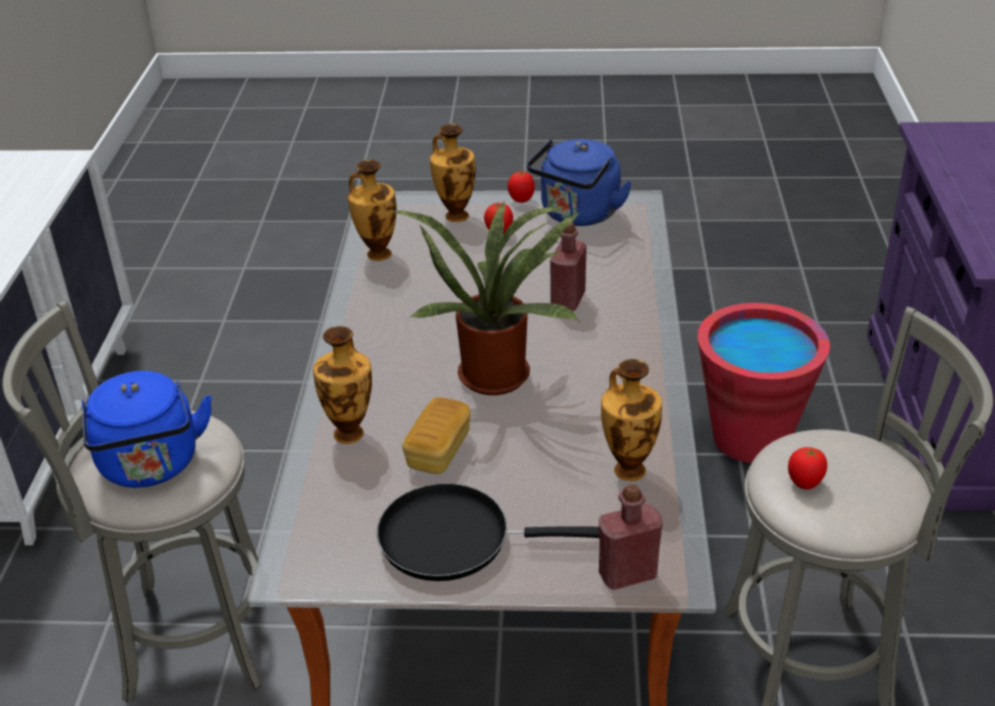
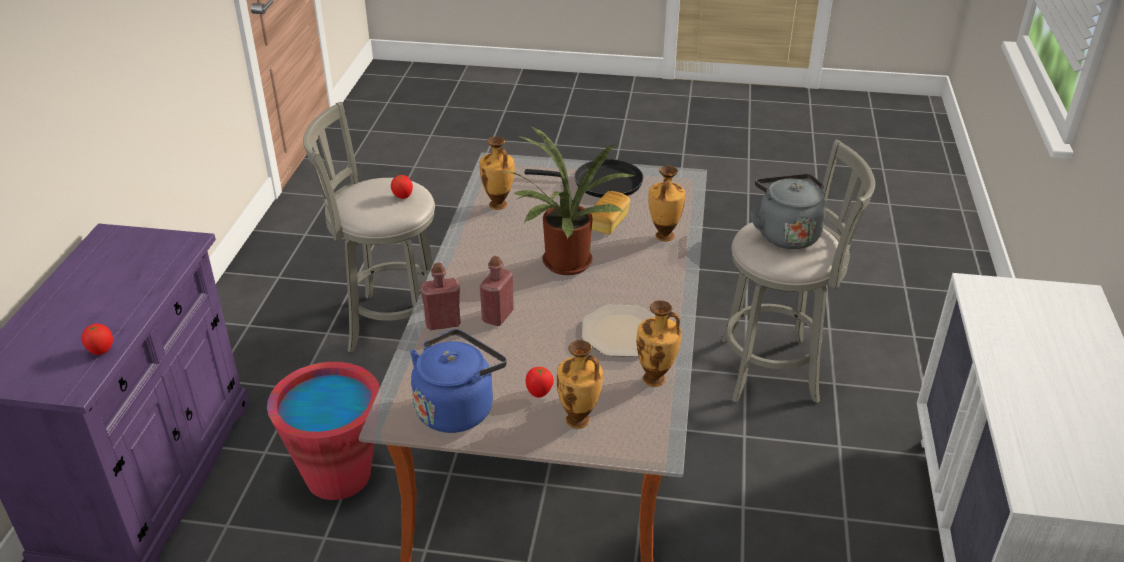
camera: 175 degrees left, 0 degrees up
(151, 467) = (785, 234): blue kettle -> grey kettle
(415, 295) = (621, 332): none -> plate
(521, 200) = (508, 435): tomato -> tomato (101, 351)
(627, 574) = (517, 164): red bottle -> red bottle (443, 323)

